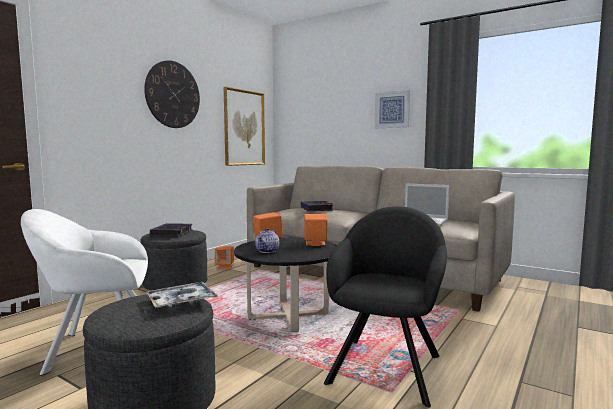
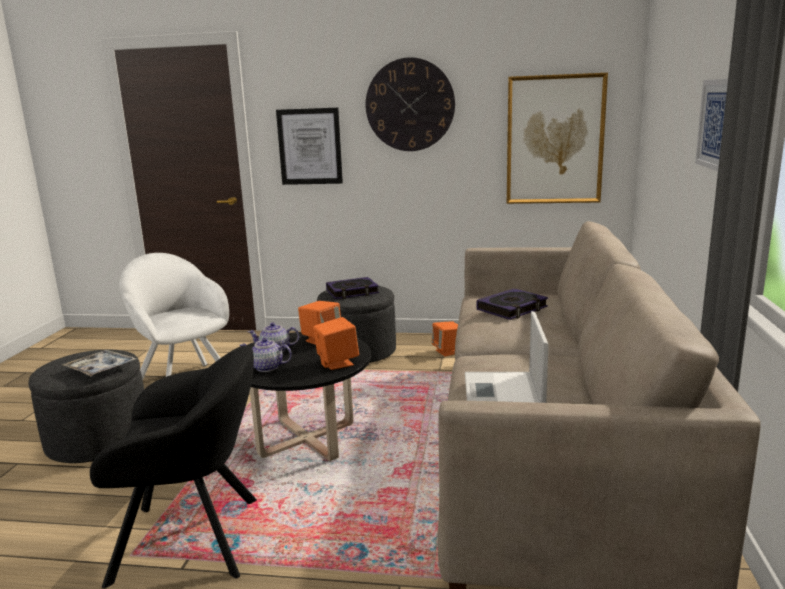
camera: 65 degrees right, 10 degrees up
(100, 117) = (310, 146): none -> picture
(297, 254) = (267, 367): none -> teapot

